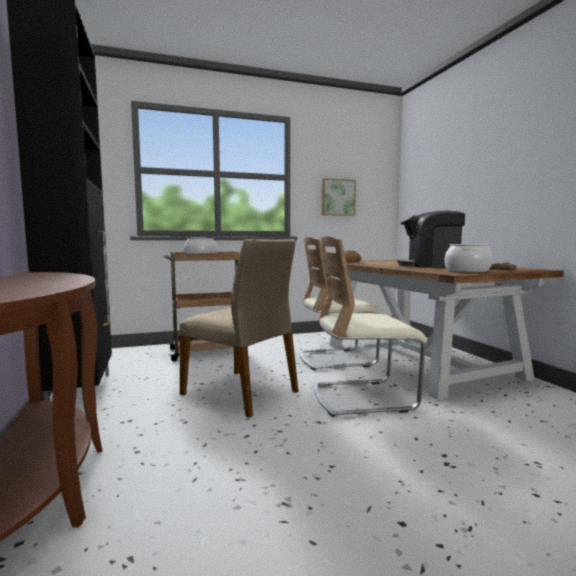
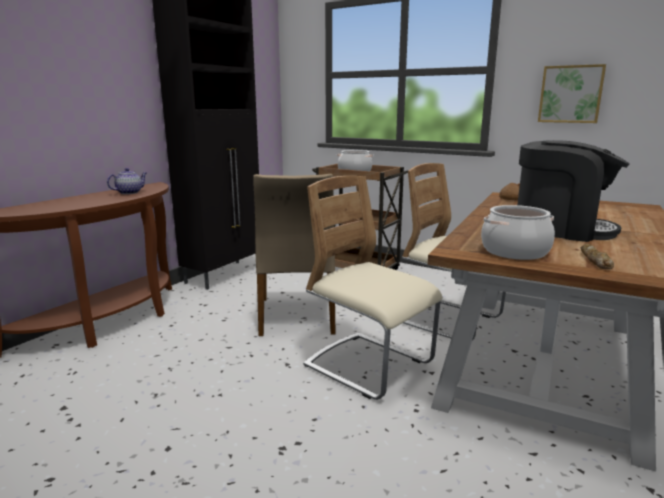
camera: 50 degrees right, 10 degrees up
(48, 277) = (129, 192): none -> teapot
(430, 265) = (561, 229): coffee machine -> coffee machine turned 150 degrees clockwise

